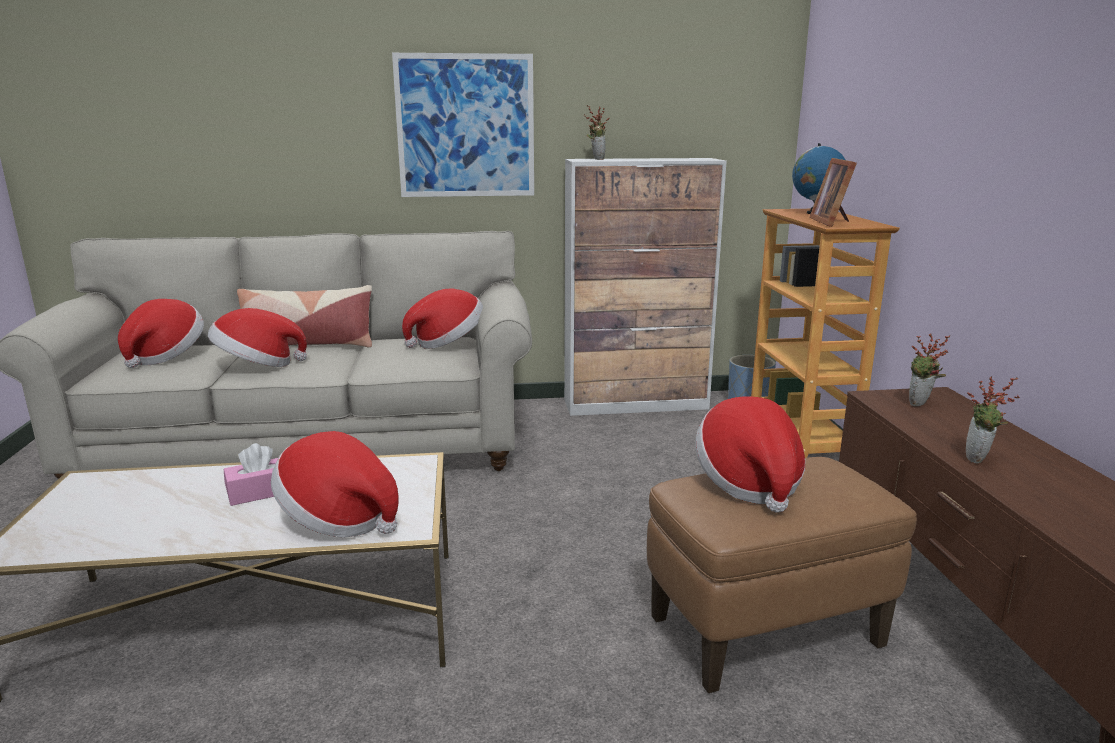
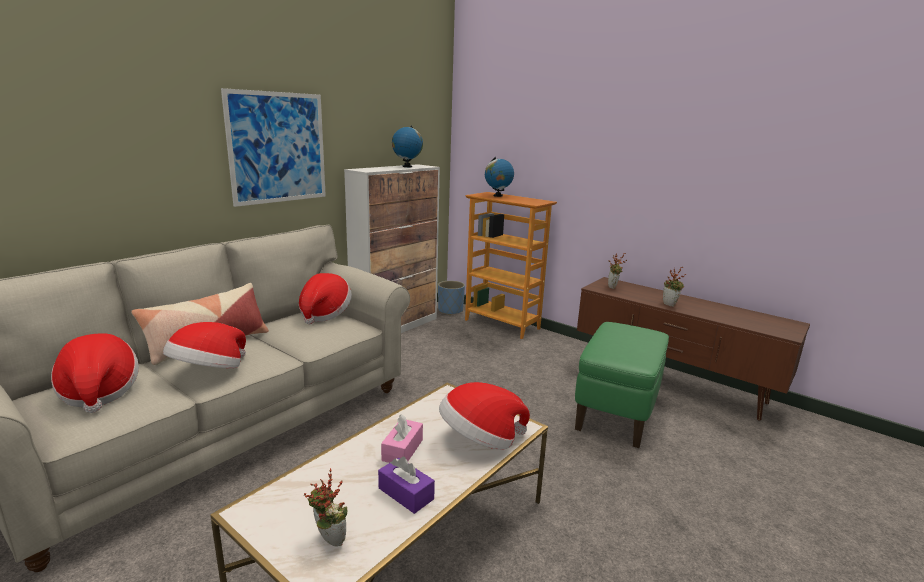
camera: 45 degrees left, 0 degrees up
(181, 527) = (406, 493): none -> purple tissue box
(596, 159) = (369, 169): potted plant -> potted plant (328, 541)
(670, 159) = (407, 166): none -> globe
(748, 482) = (614, 342): hat -> none
(766, 631) = (616, 413): brown ottoman -> green ottoman
(832, 222) = (525, 201): picture frame -> none

